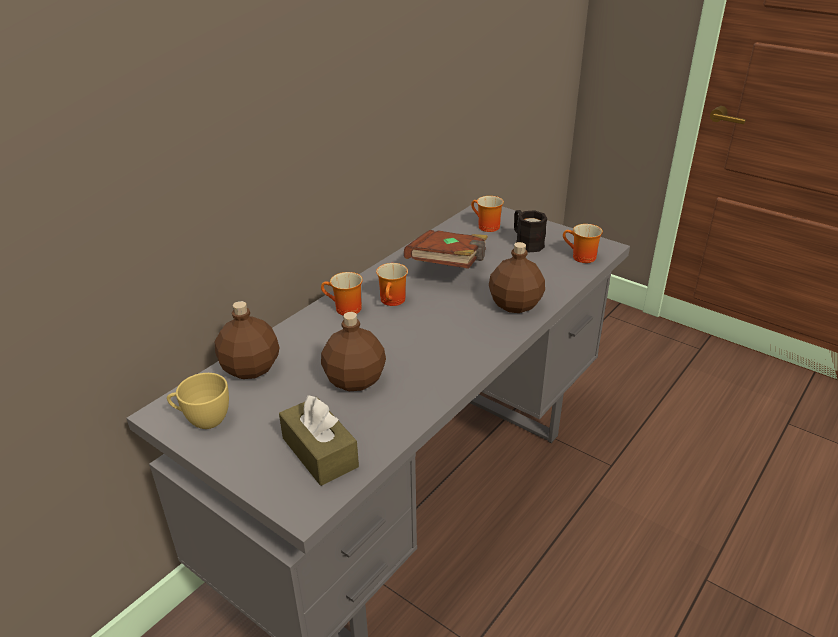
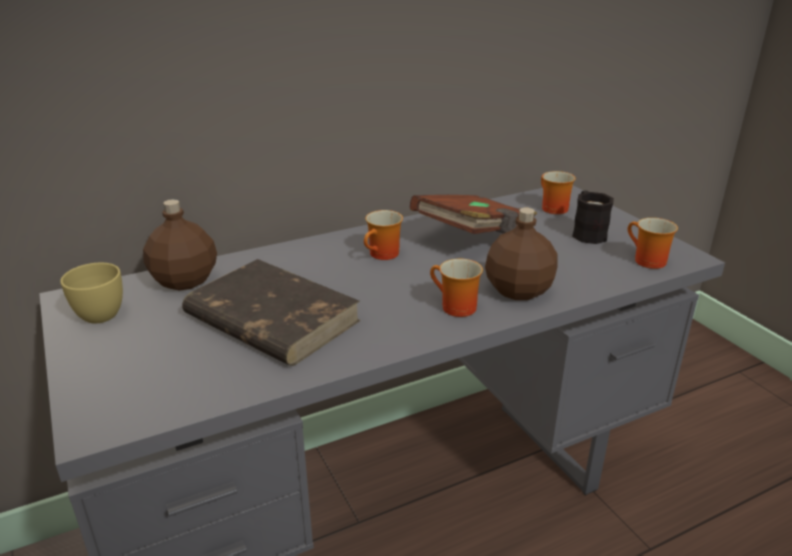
camera: 25 degrees right, 5 degrees down
(320, 452) = (165, 378): brown tissue box -> none
(344, 309) = (326, 251): mug -> mug (454, 307)
(354, 379) = (270, 318): brown bottle -> brown book

